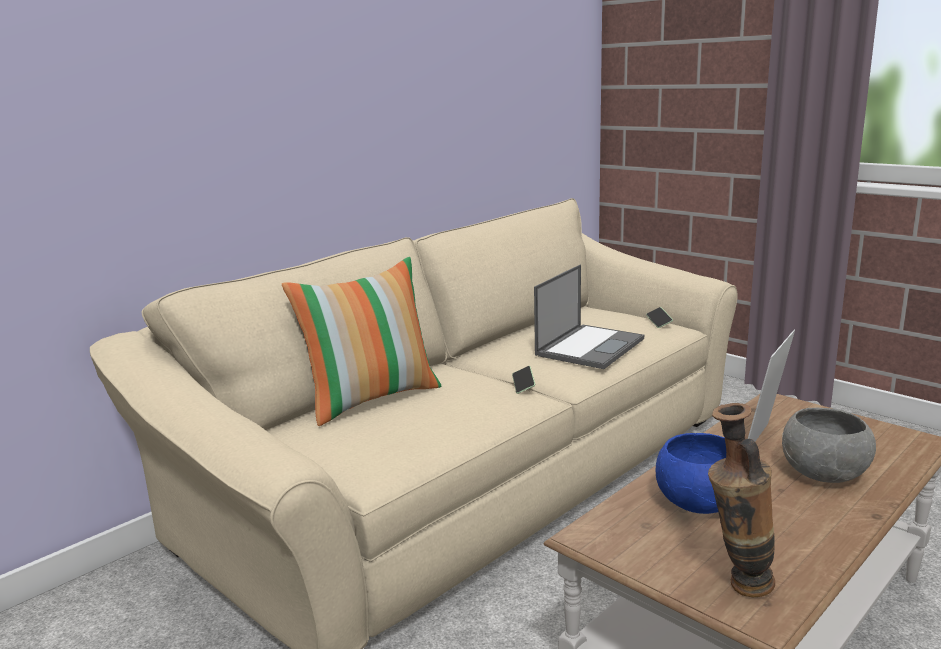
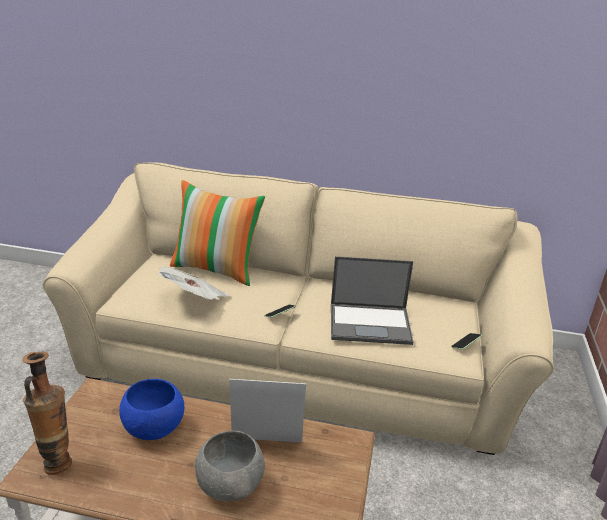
camera: 55 degrees right, 10 degrees up
(435, 423) = (195, 299): none -> newspaper

